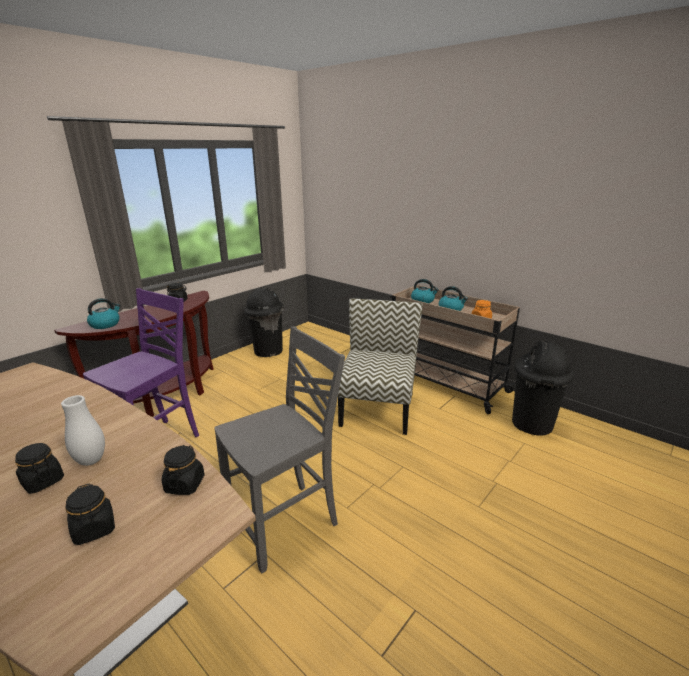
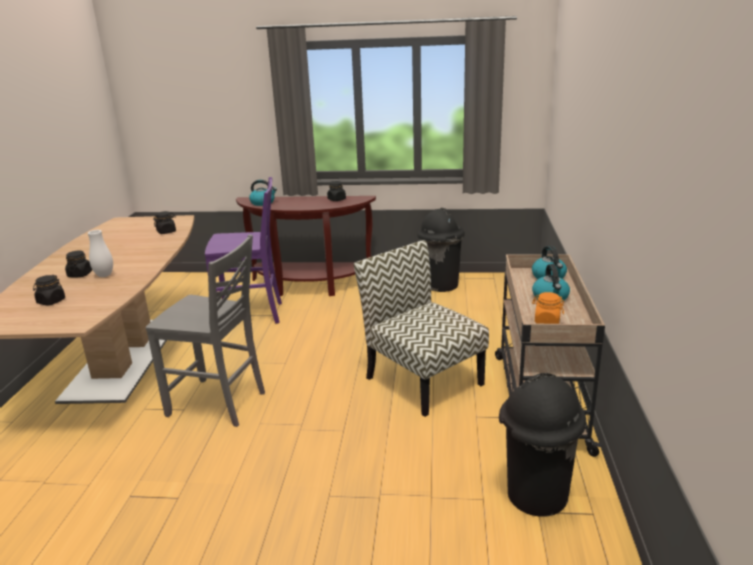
camera: 55 degrees right, 0 degrees up
(185, 484) = (99, 305): black jar -> black jar (166, 232)
(377, 408) = (422, 380): chair -> chair turned 105 degrees counterclockwise

